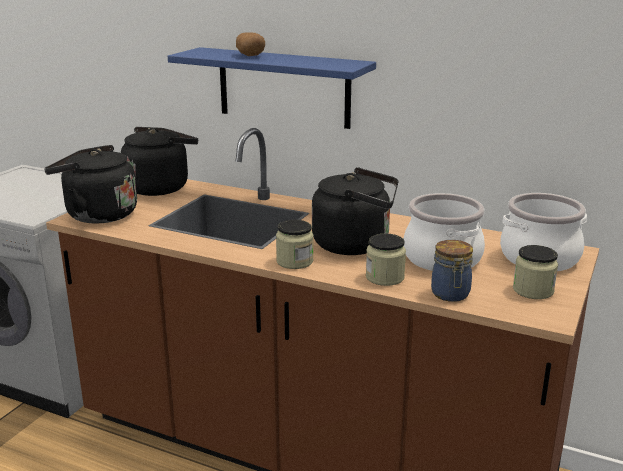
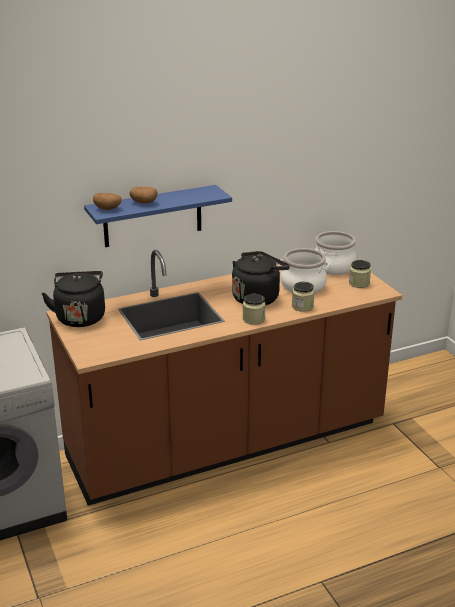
camera: 50 degrees left, 5 degrees up
(97, 215) = (94, 350): black kettle -> none
(204, 52) = (108, 209): none -> potato
(450, 295) = (339, 300): jar -> none

